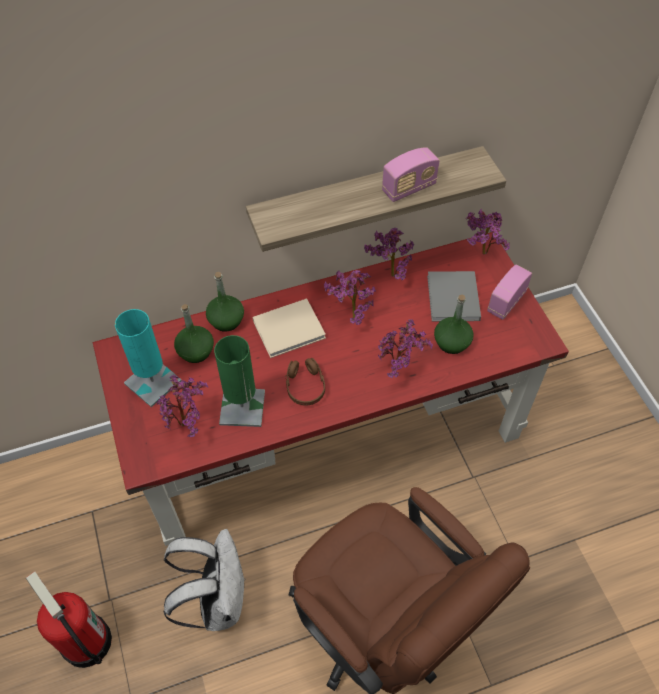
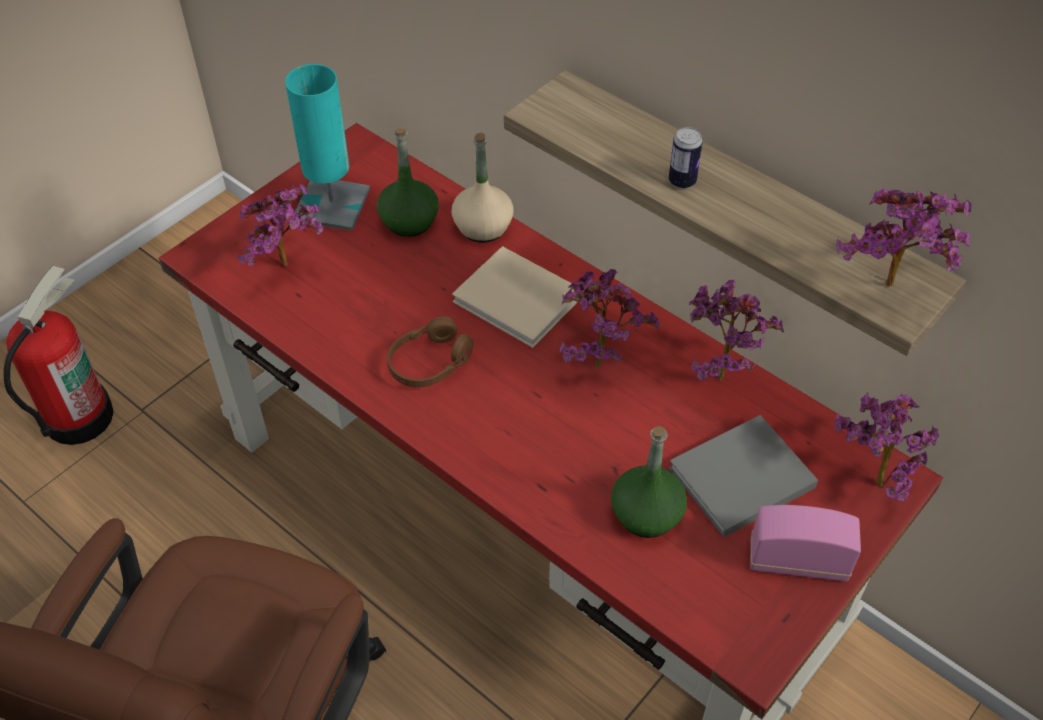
camera: 60 degrees right, 5 degrees down
(217, 600) = (193, 523): white backpack -> none
(226, 320) = (483, 227): green bottle -> beige bottle
(242, 407) = (349, 311): green table lamp -> none
(361, 202) = (682, 181): none -> can
(399, 368) = (543, 464): potted plant -> potted plant (891, 291)
(409, 188) = (764, 223): radio -> none

